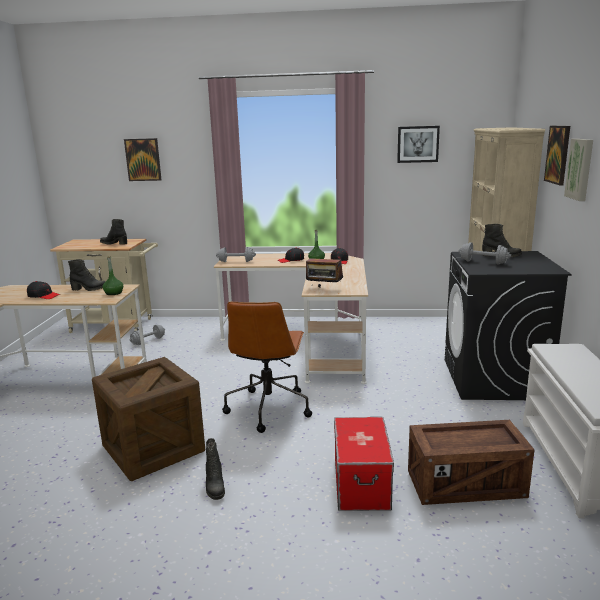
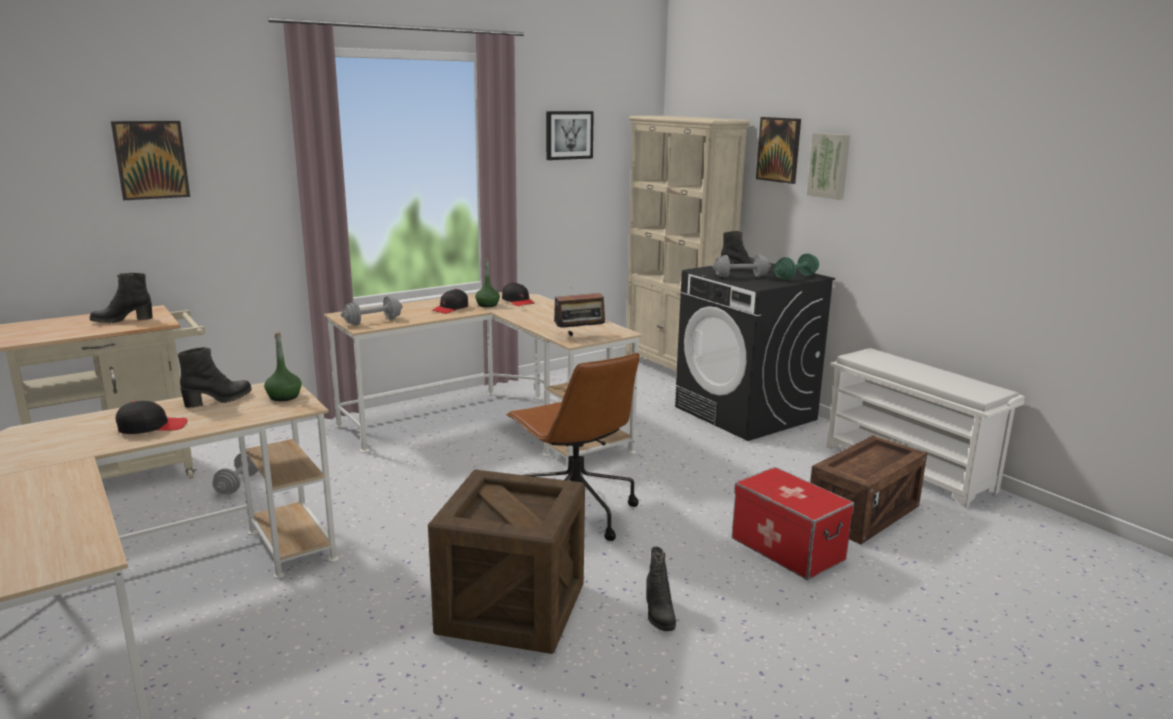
camera: 40 degrees left, 0 degrees up
(214, 487) = (658, 614): black boot -> black boot turned 45 degrees clockwise
(532, 269) = (795, 277): none -> green dumbbell

